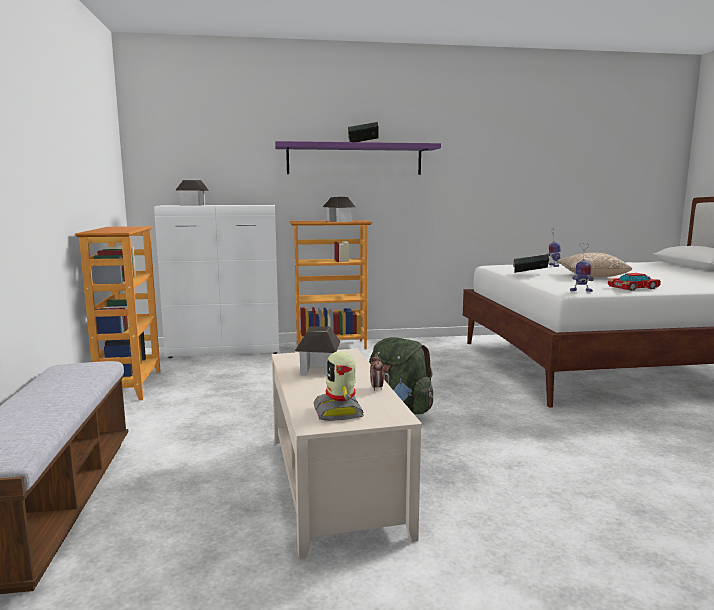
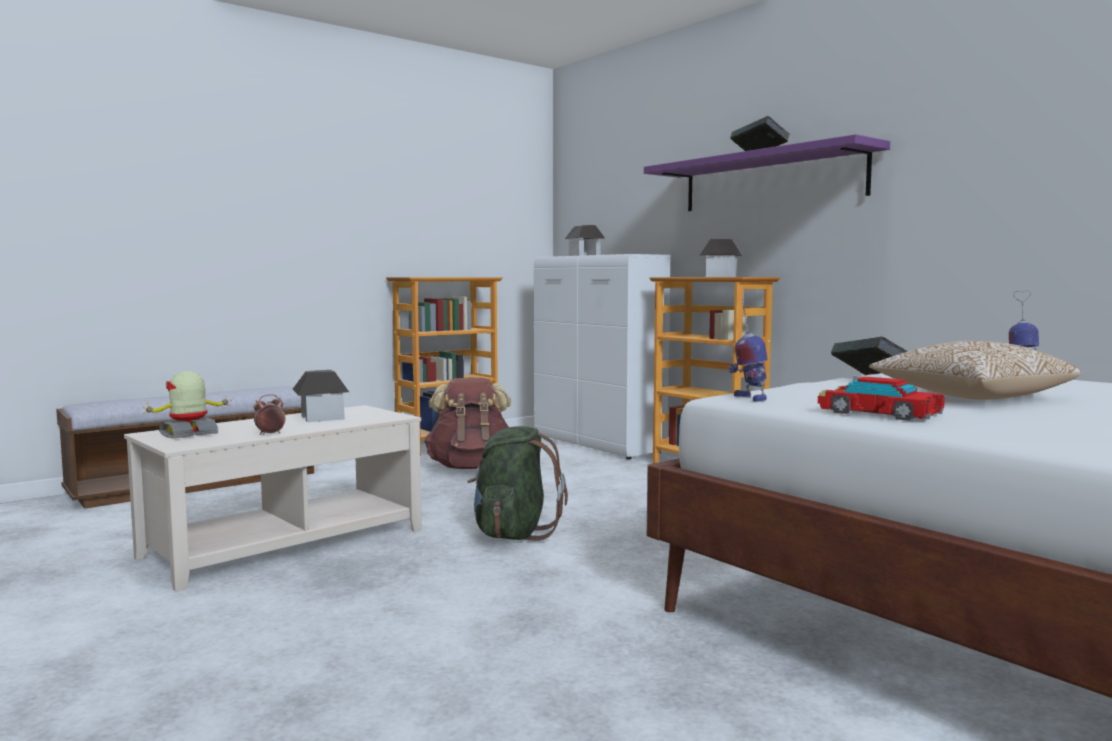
camera: 60 degrees right, 5 degrees down
(219, 392) = (471, 468): none -> brown backpack

